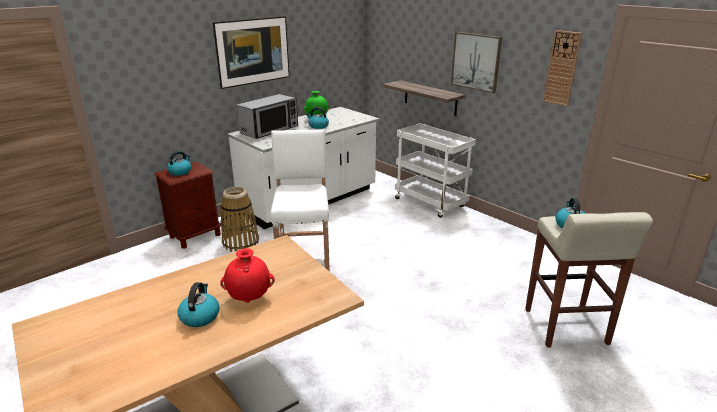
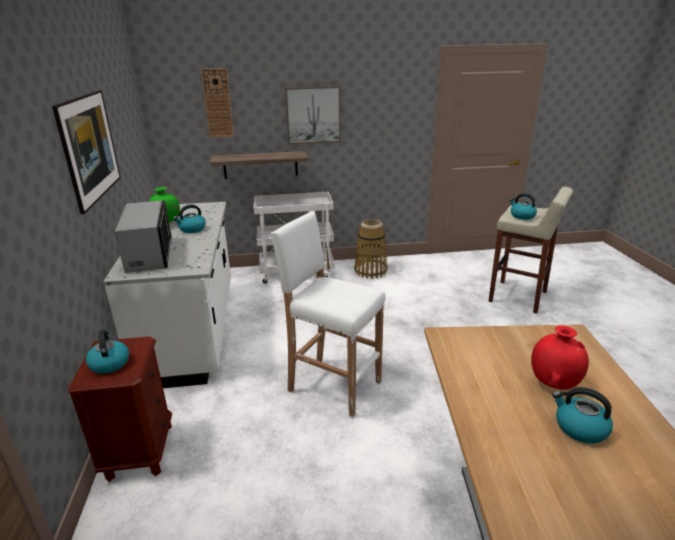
camera: 55 degrees left, 0 degrees up
(241, 243) = (215, 413): basket -> basket (370, 271)
(562, 68) = (402, 105): wall clock -> wall clock (218, 103)

